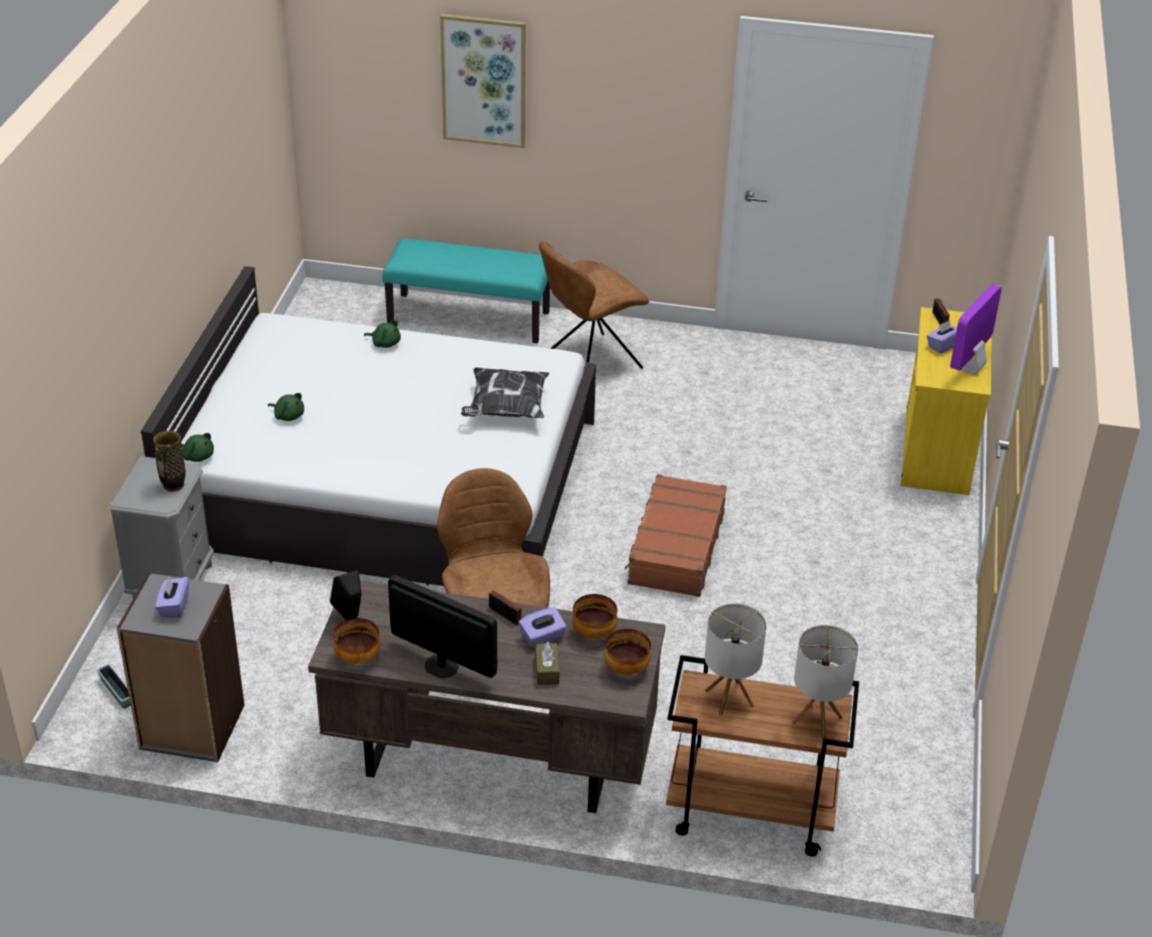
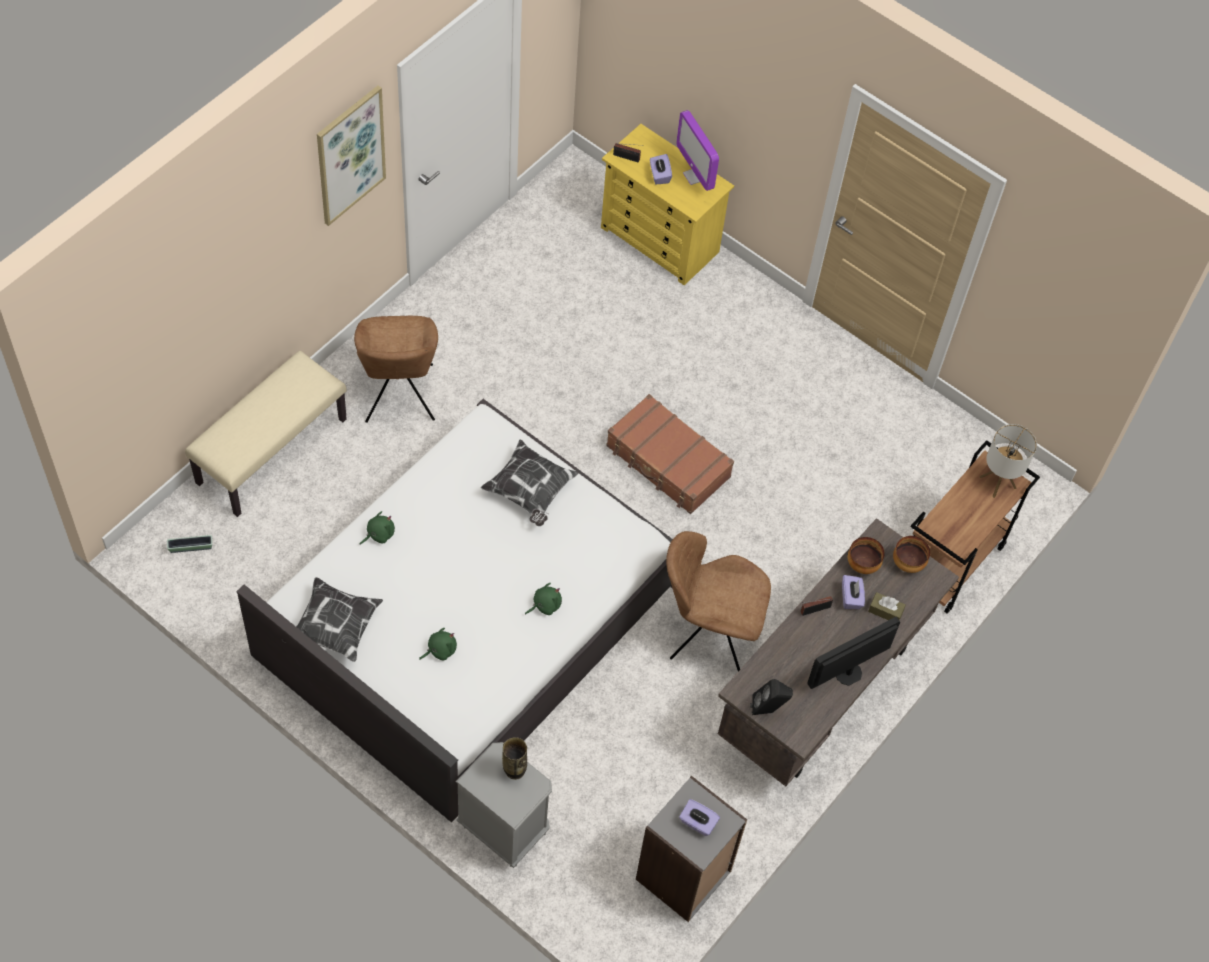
camera: 65 degrees left, 20 degrees up
(117, 692) = (614, 916): planter -> planter (190, 547)
(197, 456) = (455, 740): green plush toy -> green plush toy (545, 605)
(267, 352) = (333, 628): none -> pillow
(357, 657) = (811, 722): bowl -> none
(469, 318) = (271, 450): turquoise bench -> beige bench
(484, 80) = (225, 276): picture -> picture (350, 155)
(728, 698) = (953, 519): table lamp -> none

